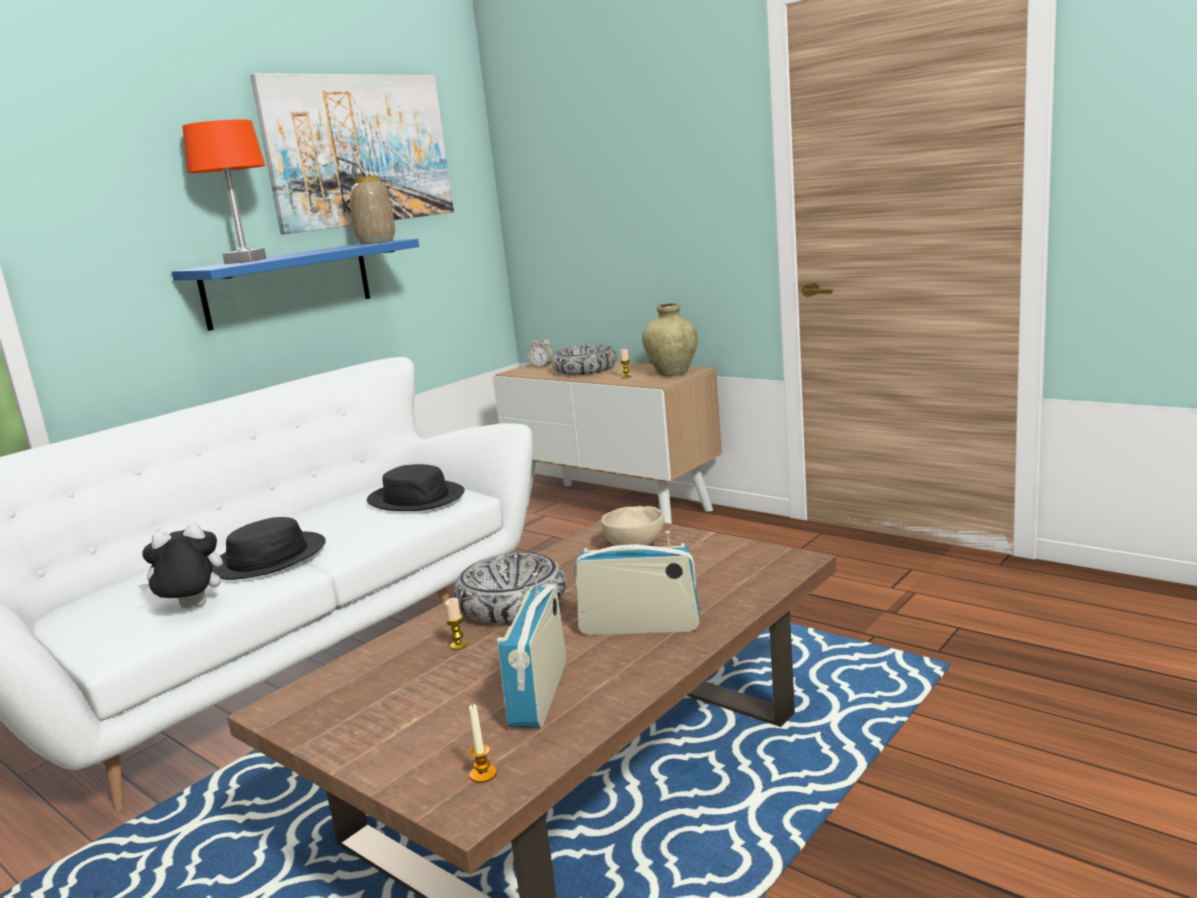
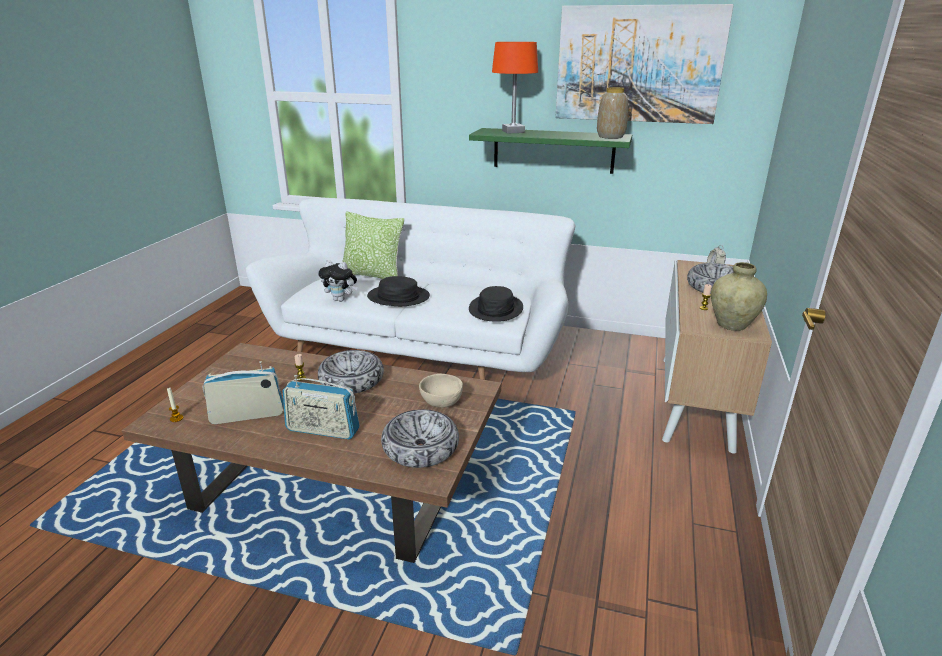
camera: 65 degrees right, 10 degrees up
(131, 579) = (373, 276): none -> pillow
(191, 609) = (341, 300): plush toy -> plush toy turned 150 degrees clockwise
(288, 284) = (553, 150): blue shelf -> green shelf
(640, 626) = (322, 430): radio -> radio turned 120 degrees clockwise
(729, 563) = (421, 447): none -> bowl

